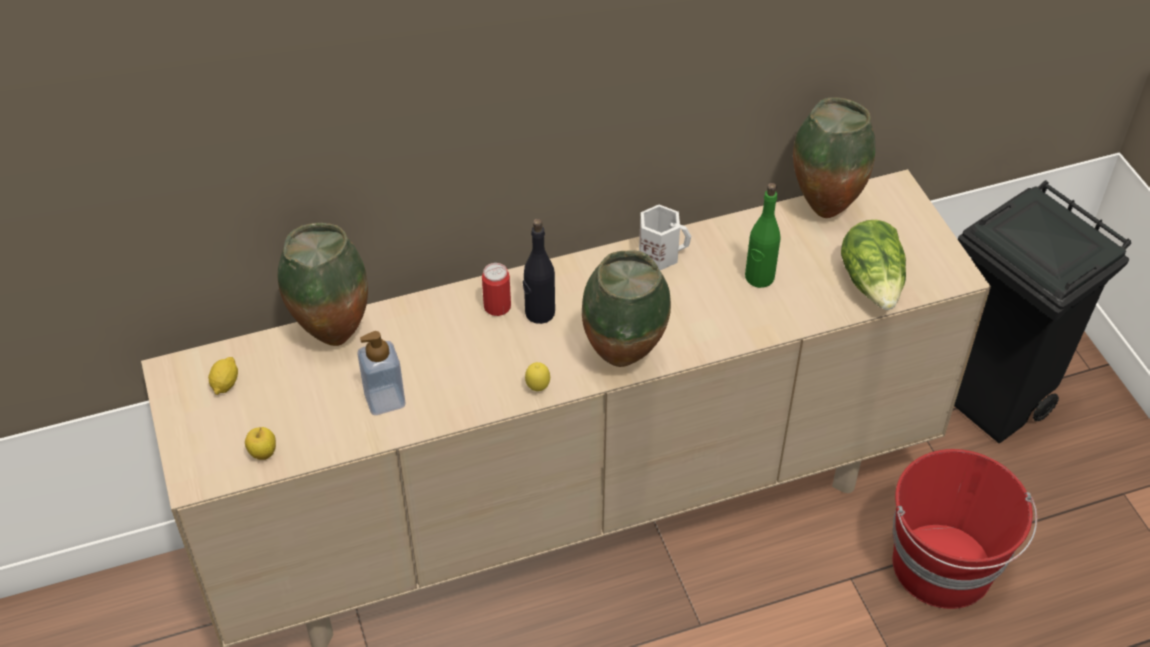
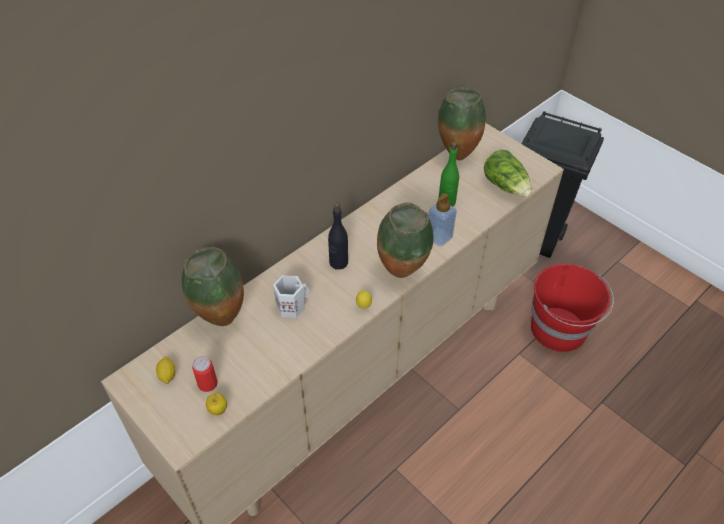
camera: 25 degrees left, 0 degrees up
(385, 400) = (276, 347): soap dispenser -> soap dispenser (439, 237)
(497, 306) = (311, 267): can -> can (207, 383)
(660, 254) = (385, 207): white mug -> white mug (291, 305)

